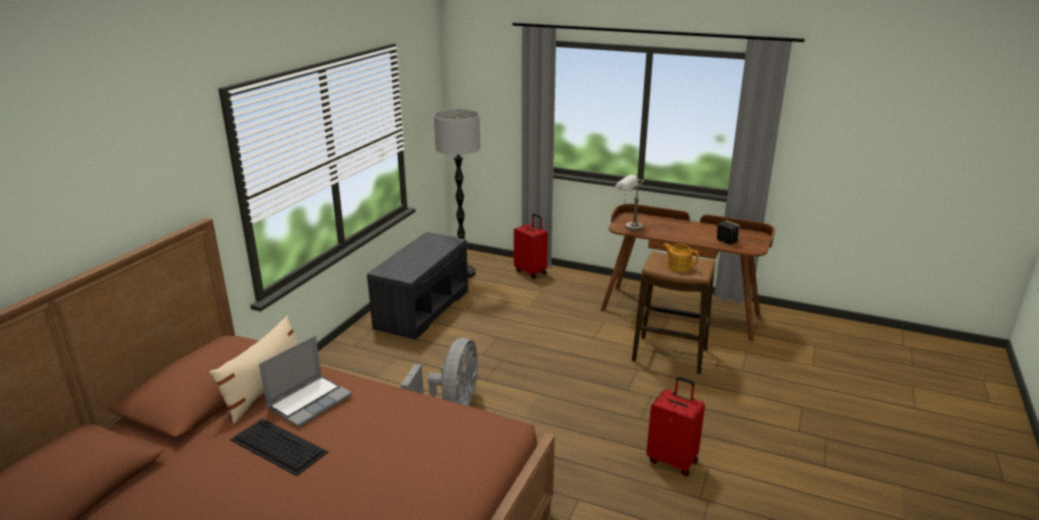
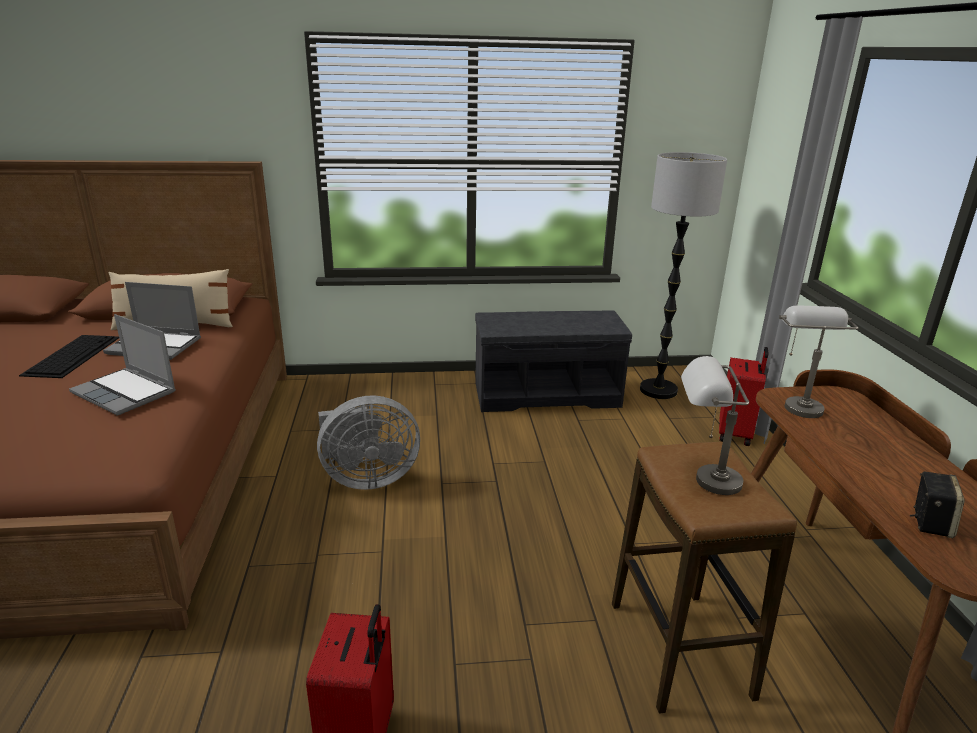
camera: 60 degrees right, 0 degrees up
(394, 421) = (126, 393): none -> laptop
(679, 266) = (702, 481): teapot -> grey table lamp

